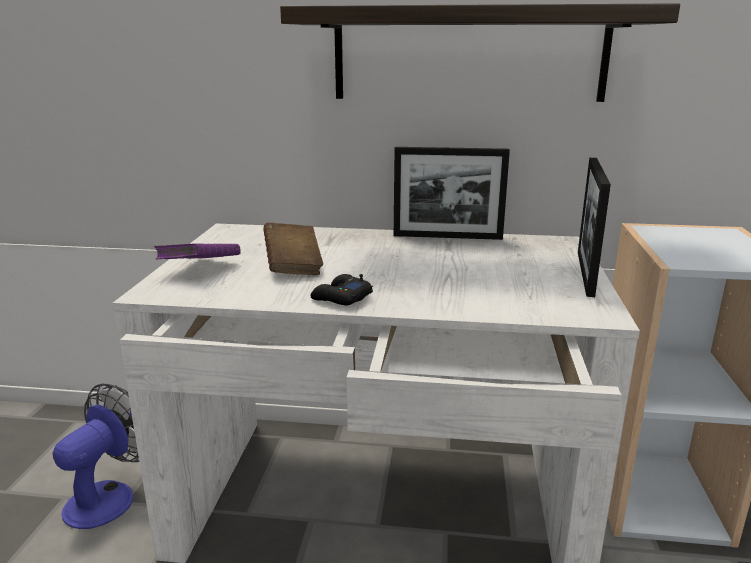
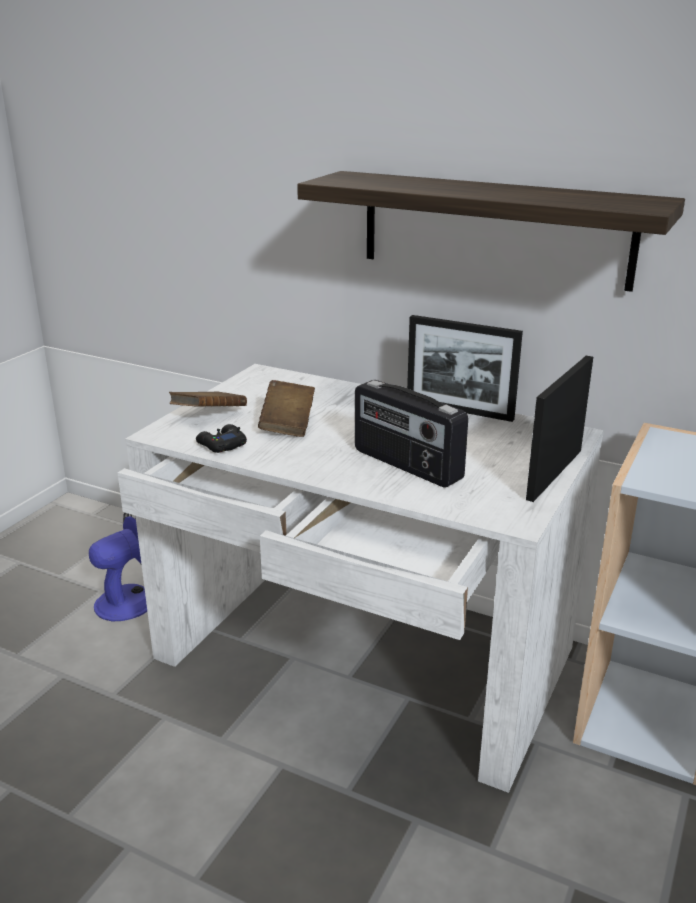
camera: 20 degrees right, 5 degrees up
(200, 269) = (209, 416): purple book -> brown book
(341, 298) = (303, 464): black game controller -> black game controller (221, 445)
(445, 284) = (406, 465): none -> radio

